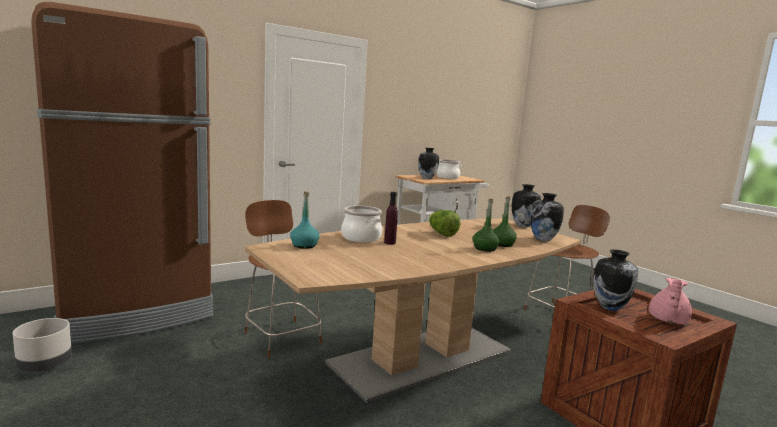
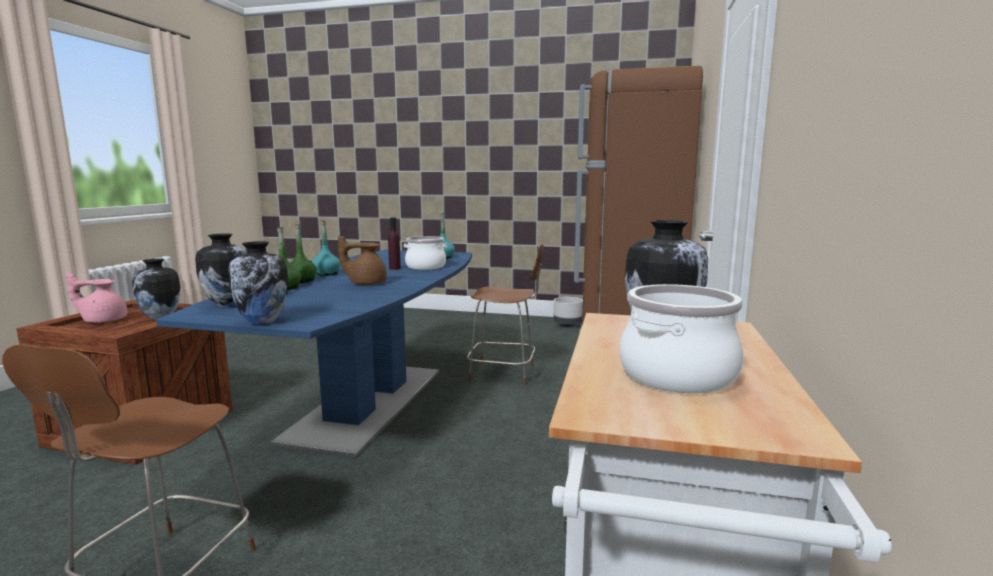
camera: 140 degrees right, 0 degrees up
(421, 357) = (368, 403): brown dining table -> blue dining table
(442, 234) = (366, 283): lettuce -> brown teapot
(456, 252) = (326, 274): none -> turquoise bottle
(667, 320) = (103, 320): pink teapot -> pink teapot turned 90 degrees counterclockwise

